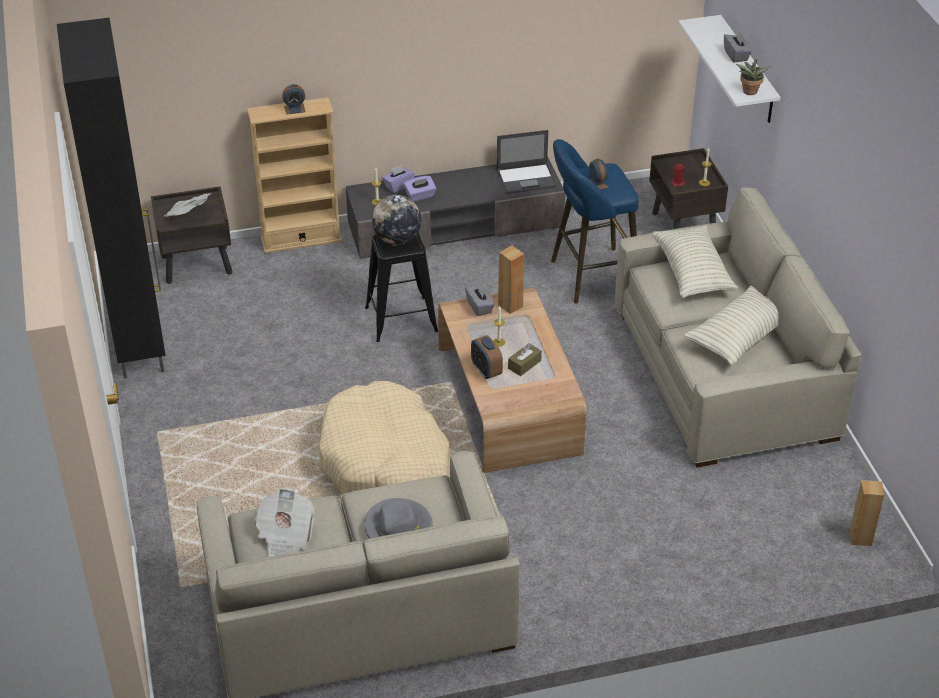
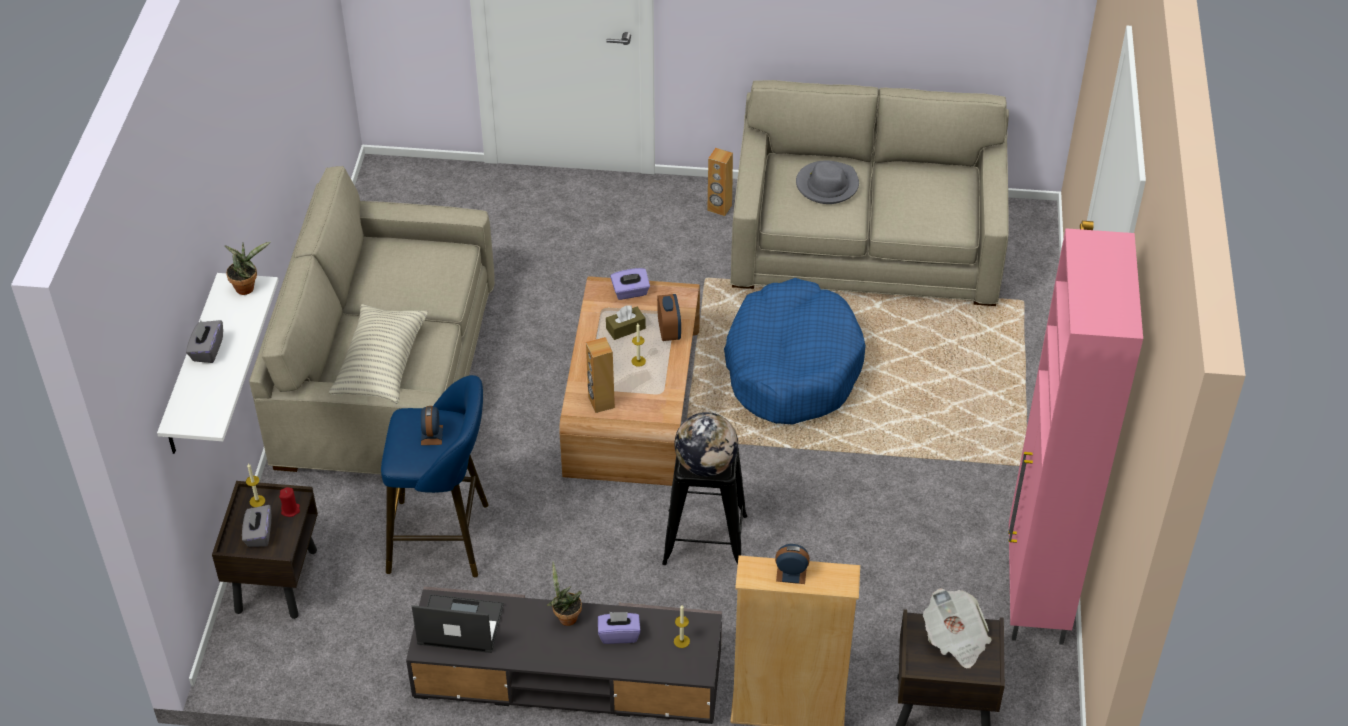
camera: 160 degrees left, 5 degrees up
(140, 343) = (1035, 594): black cabinet -> pink cabinet
(285, 535) = (930, 203): newspaper -> none
(386, 463) = (792, 367): beige dog bed -> blue dog bed
(398, 186) = (640, 663): purple tissue box -> purple tissue box (630, 292)
(461, 197) = (565, 617): none -> potted plant
(480, 307) = (636, 410): grey tissue box -> grey tissue box (259, 534)
(740, 336) = (393, 278): pillow -> none
(860, 538) = (396, 190): brown speaker -> brown speaker (719, 208)

